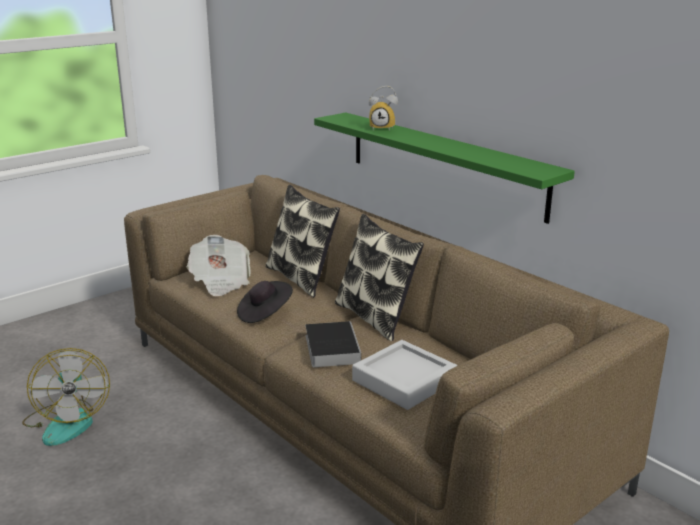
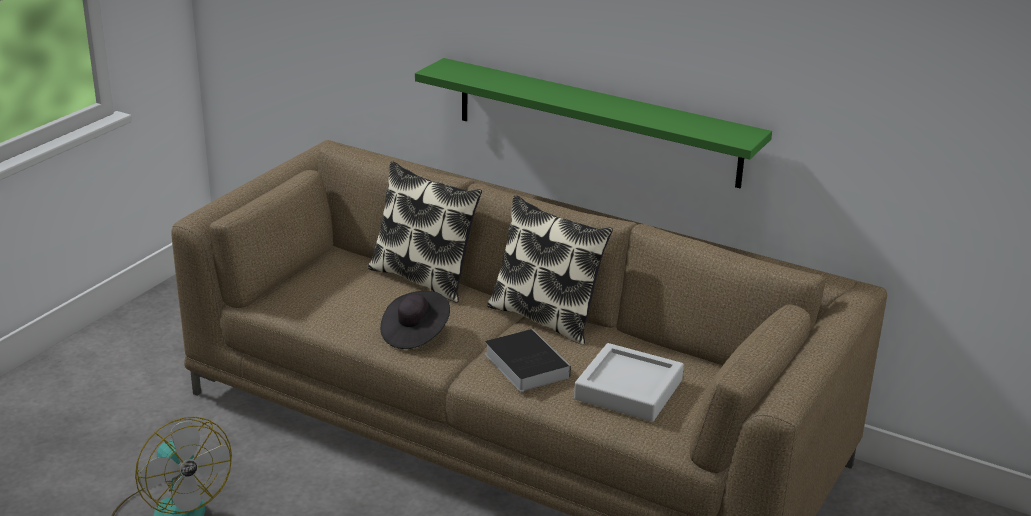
camera: 20 degrees left, 5 degrees up
(220, 282) = (328, 299): newspaper -> none
(383, 128) = (515, 83): alarm clock -> none

